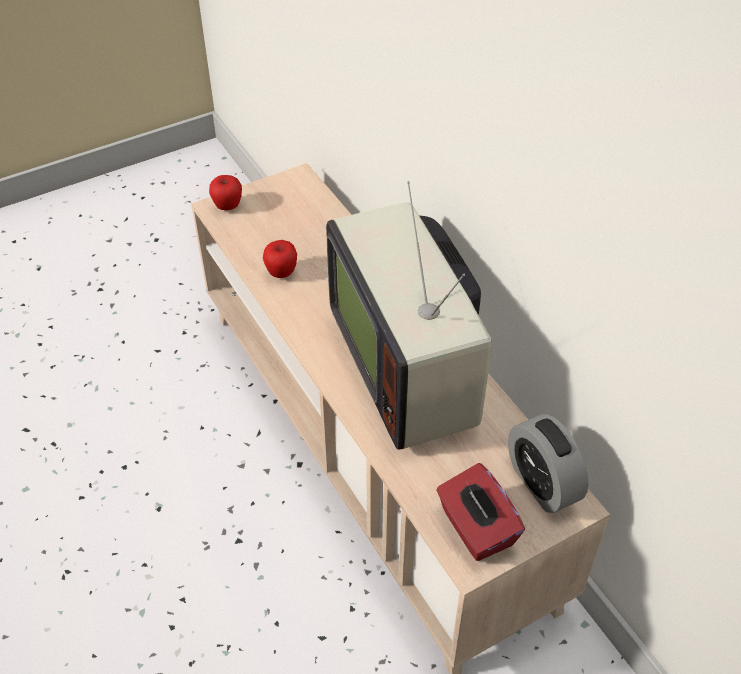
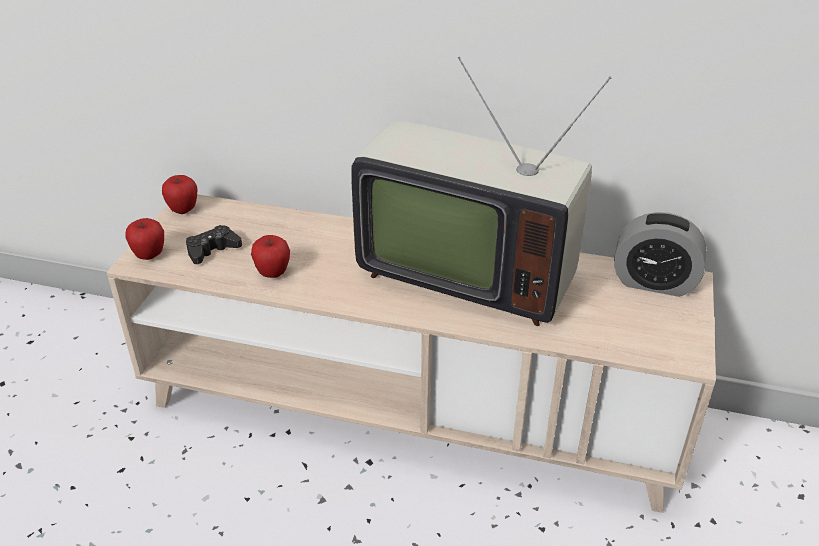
camera: 45 degrees left, 10 degrees down
(268, 228) = (212, 250): none -> black game controller
(290, 181) = (183, 210): none -> apple
(476, 528) = (660, 336): red tissue box -> none

